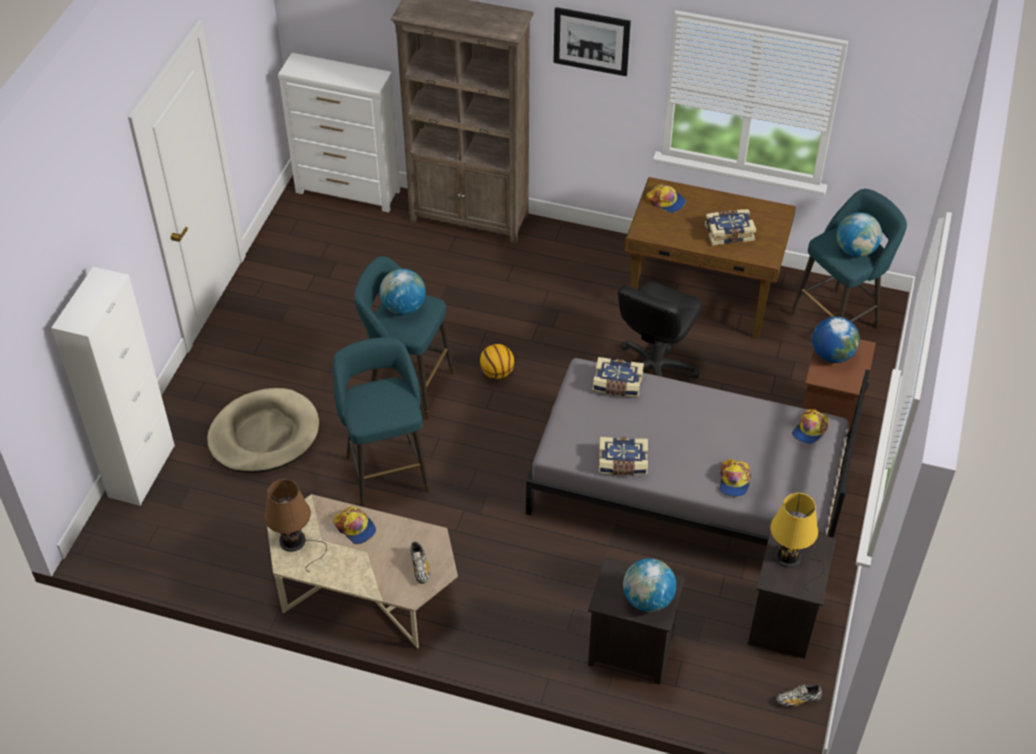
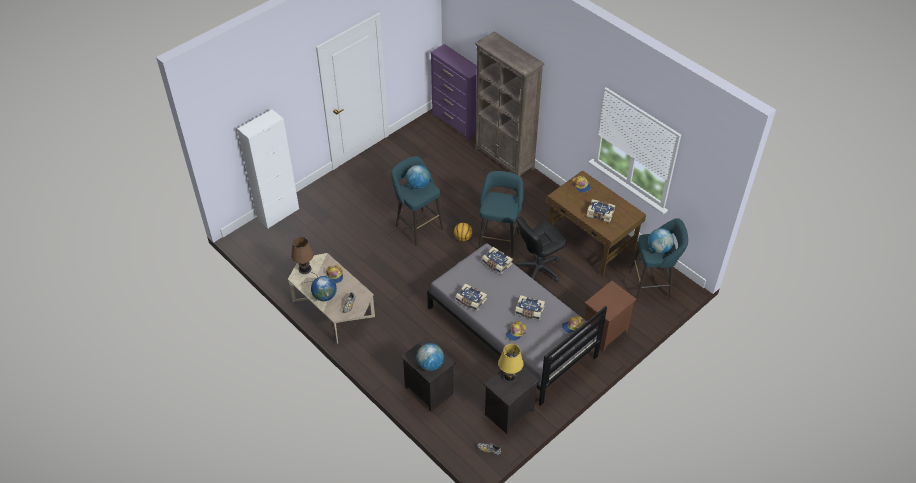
camera: 30 degrees right, 0 degrees up
(264, 434) = (339, 220): beige dog bed -> none
(348, 192) = (457, 123): white dresser -> purple dresser
(386, 470) = (380, 260): turquoise stool -> turquoise stool (499, 240)
(591, 41) = (568, 88): picture -> none
(727, 437) = (529, 311): none -> book
(832, 355) = (609, 295): globe -> globe (325, 296)

